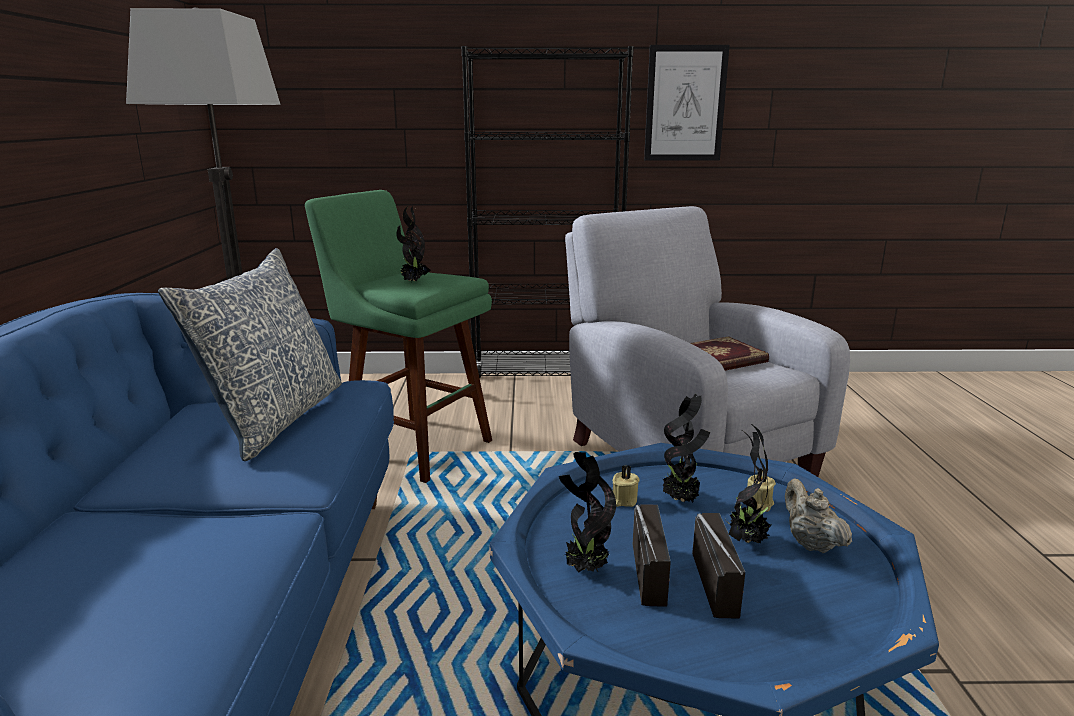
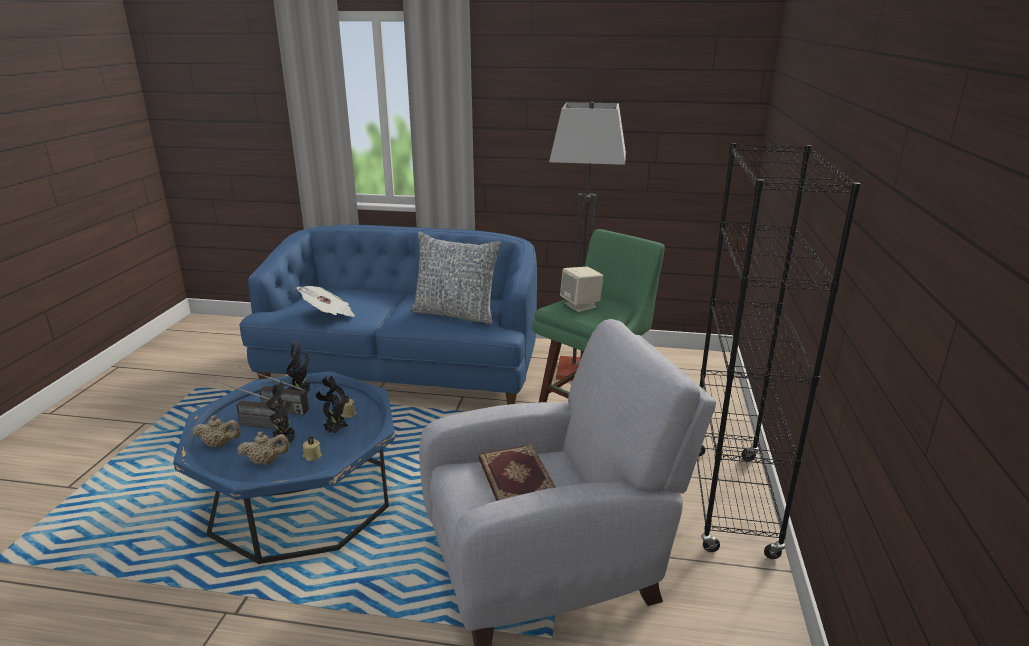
camera: 100 degrees right, 5 degrees up
(211, 579) = (329, 314): none -> newspaper
(413, 281) = (581, 305): potted plant -> beige speaker
(685, 104) = (885, 283): picture -> none
(819, 620) = (220, 444): none -> beige teapot

